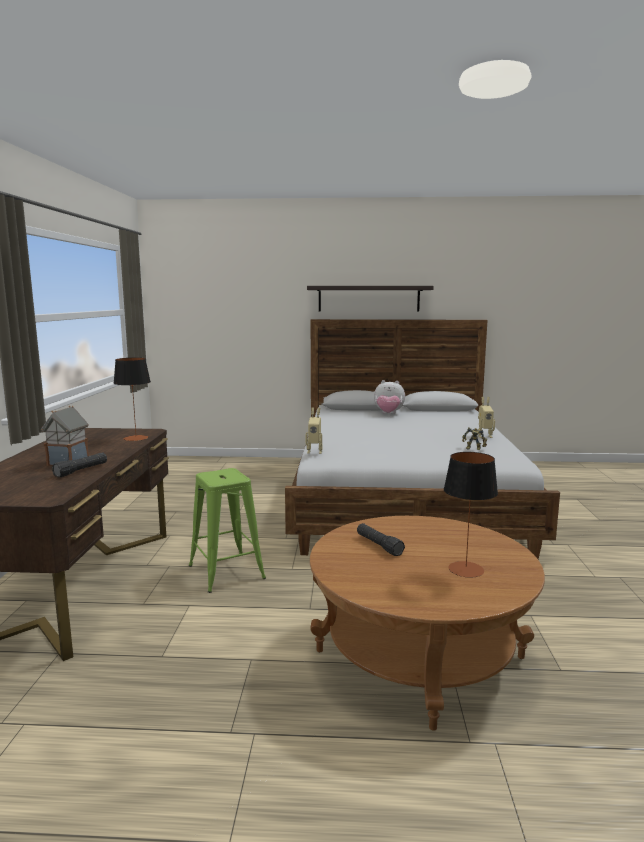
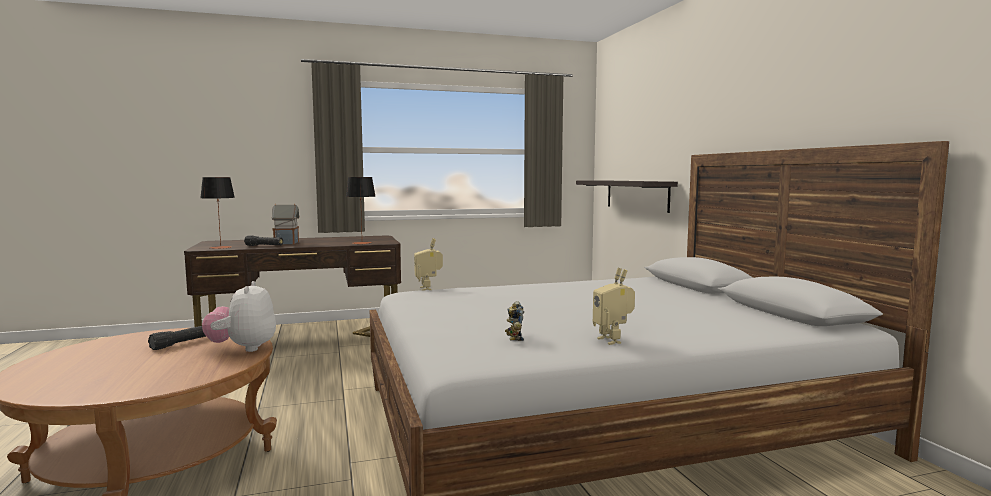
camera: 70 degrees right, 5 degrees down
(226, 571) = (331, 369): green stool -> none
(368, 298) = (761, 119): shelf -> shelf (636, 195)
(388, 414) = (683, 295): plush toy -> plush toy (243, 348)
(466, 569) = (101, 373): table lamp -> table lamp (220, 247)

